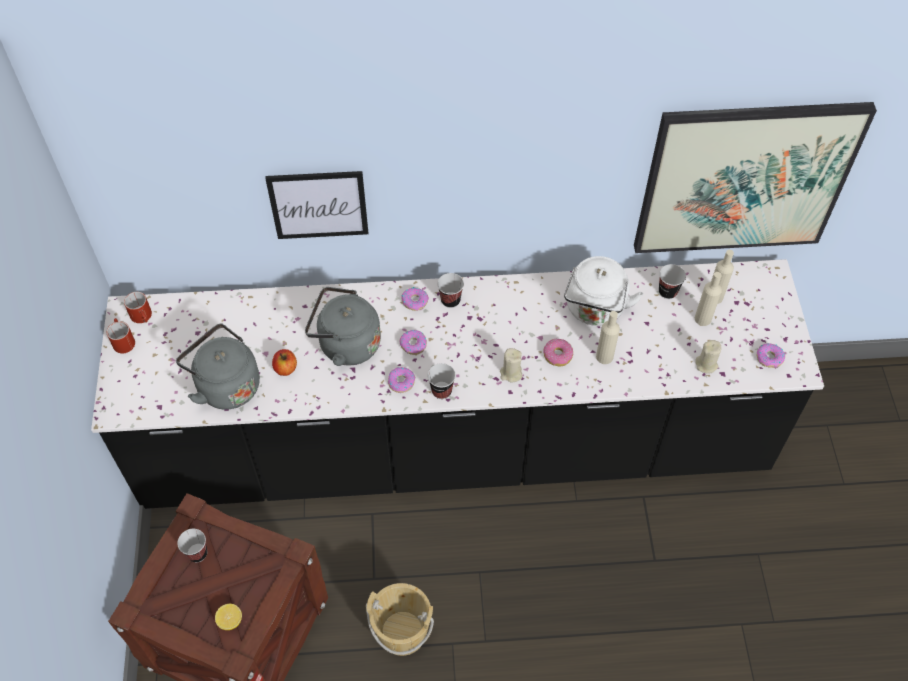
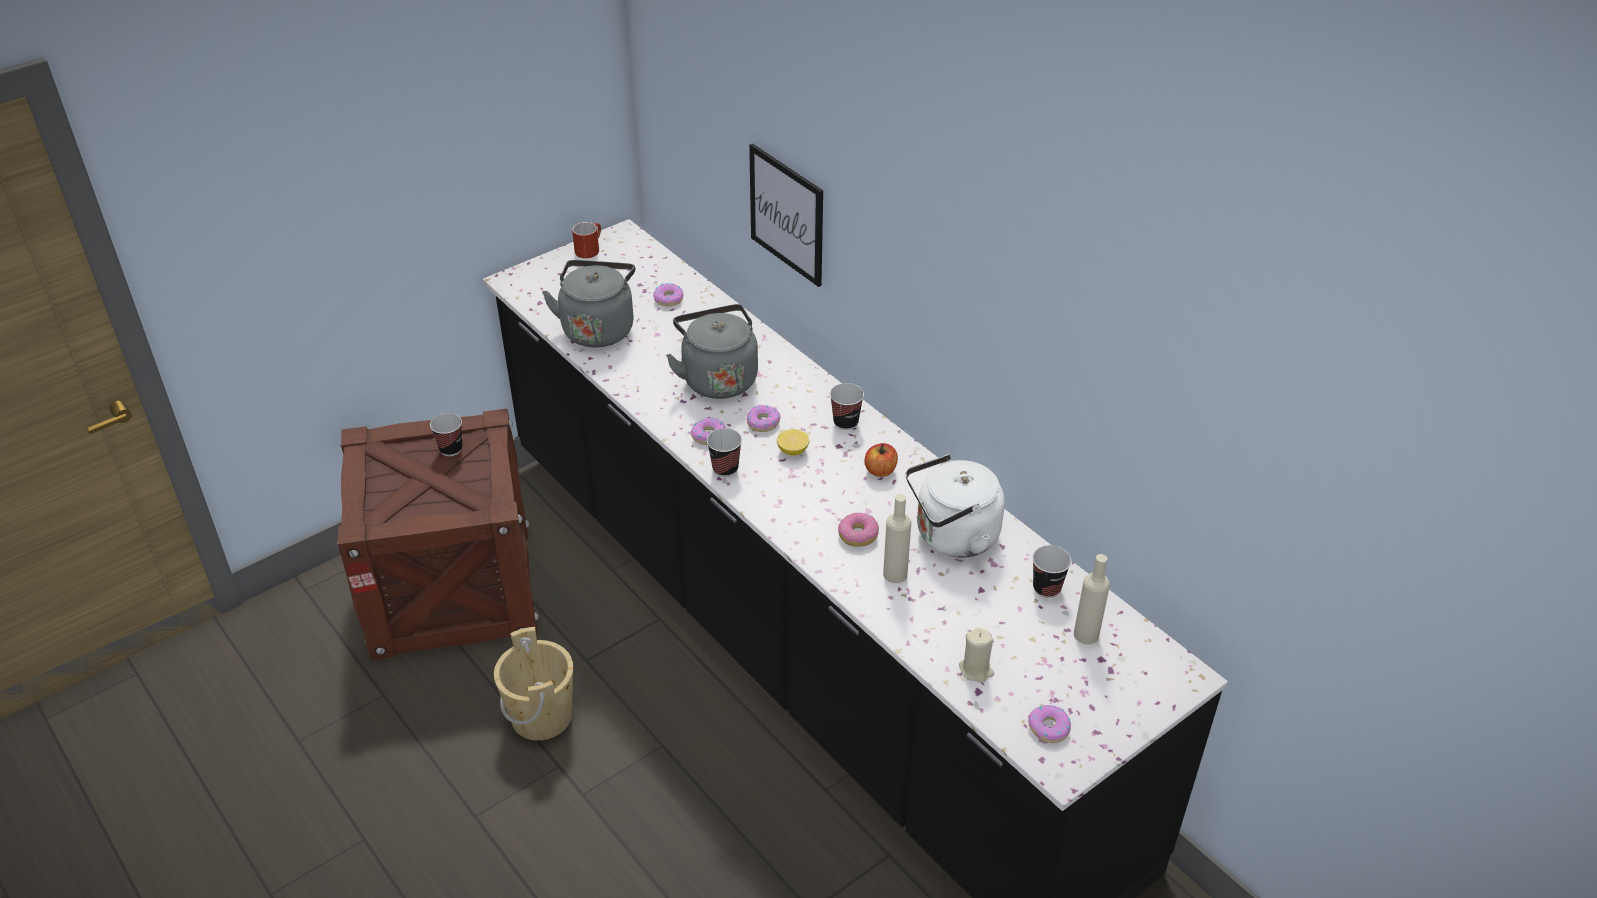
camera: 55 degrees right, 15 degrees down
(143, 317) = (626, 247): red mug -> none
(230, 620) = (396, 505): lemon -> lemon (793, 451)
(286, 368) = (651, 354): apple -> apple (880, 471)
(415, 301) = (818, 398): donut -> donut (669, 299)
(511, 373) = (797, 509): beige candle -> none
(703, 319) = (1041, 637): beige bottle -> none
(745, 178) = (1186, 483): picture -> none

